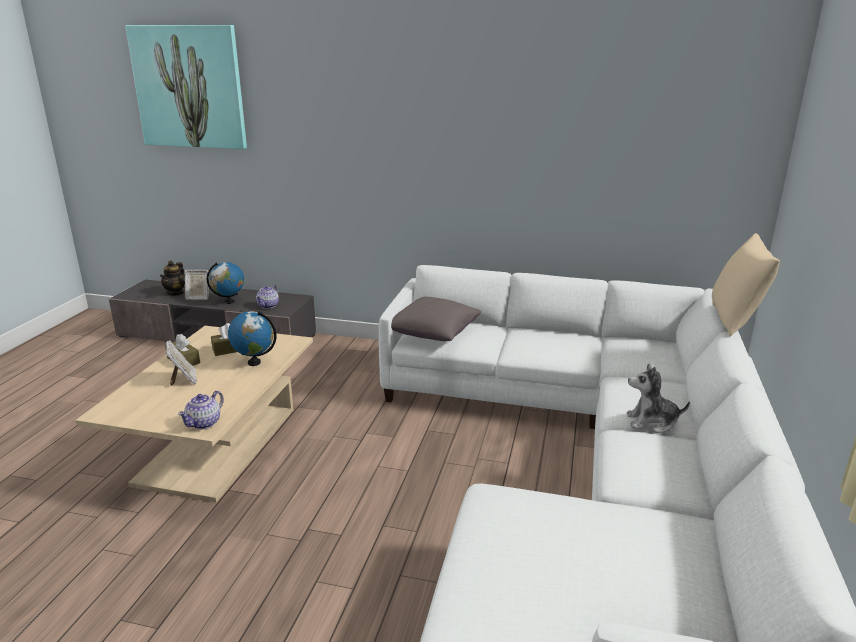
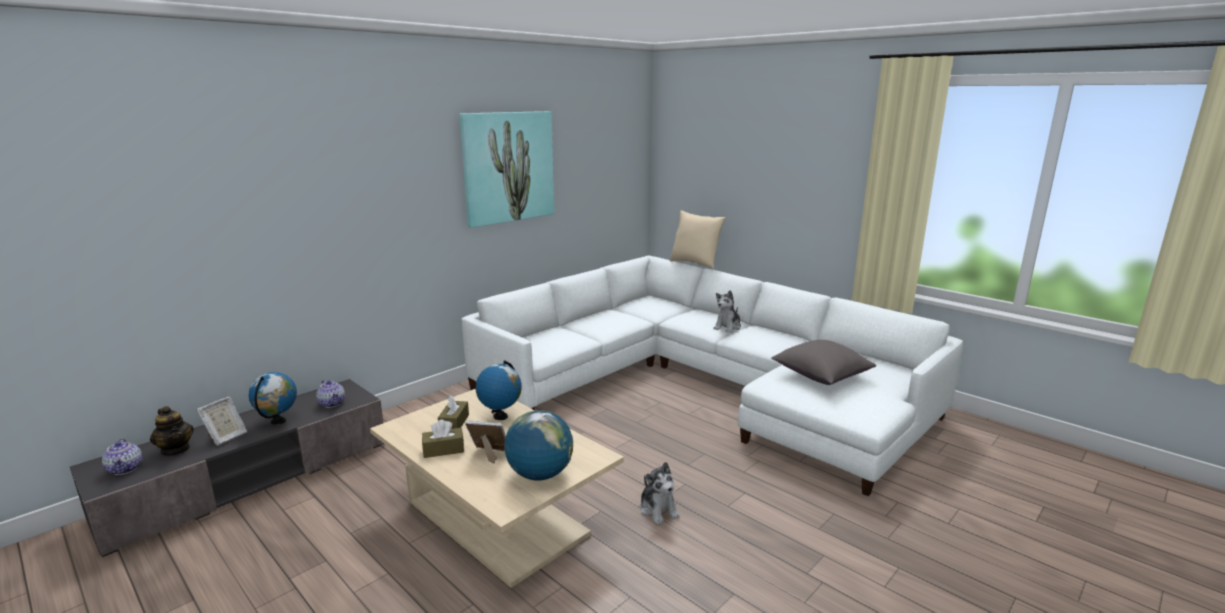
camera: 60 degrees left, 5 degrees down
(159, 411) = (540, 474): none -> globe
(189, 87) = (148, 162): picture -> picture (508, 167)
(204, 423) = (589, 455): teapot -> teapot (126, 468)
(279, 531) = (658, 510): none -> plush toy
(433, 333) = (539, 346): grey pillow -> grey pillow (820, 376)

